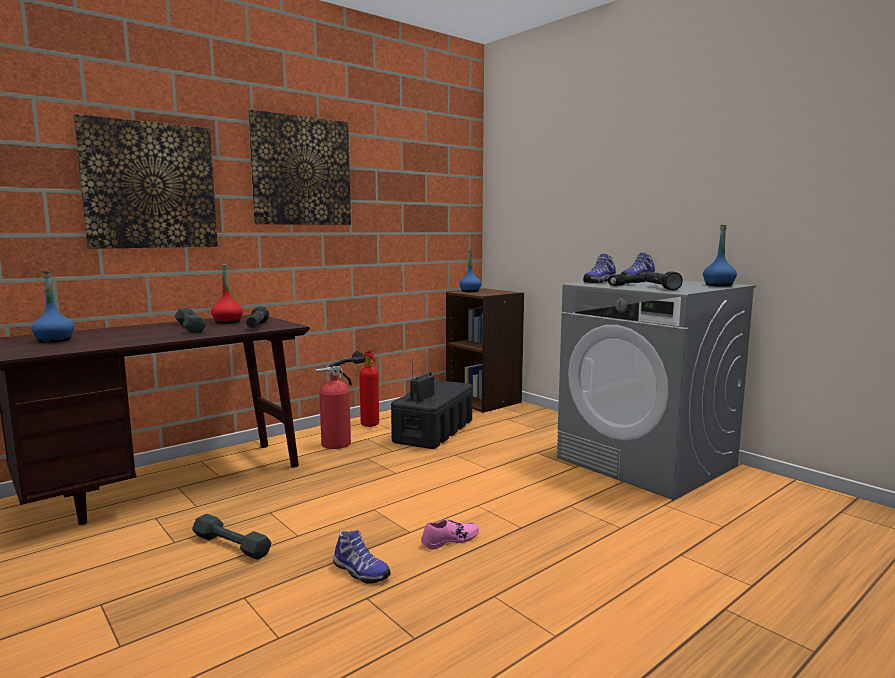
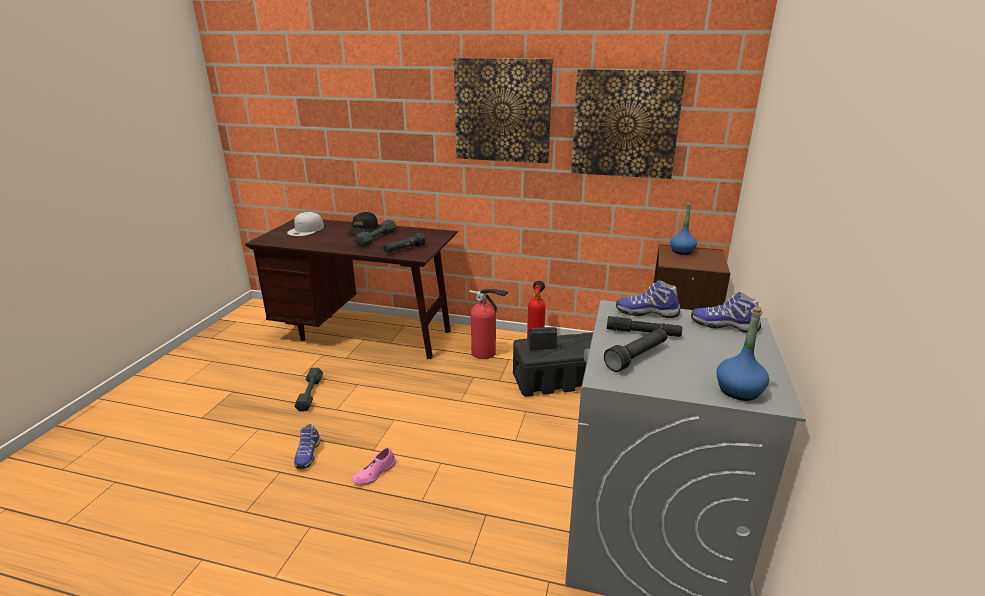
camera: 55 degrees right, 15 degrees up
(54, 340) = (306, 230): blue bottle -> white cap
(144, 328) = (363, 229): none -> black cap
(150, 186) = (382, 125): picture -> picture (625, 124)
(227, 322) = (410, 237): red bottle -> none
(450, 540) = (374, 473): pink shoe -> pink shoe turned 105 degrees clockwise

